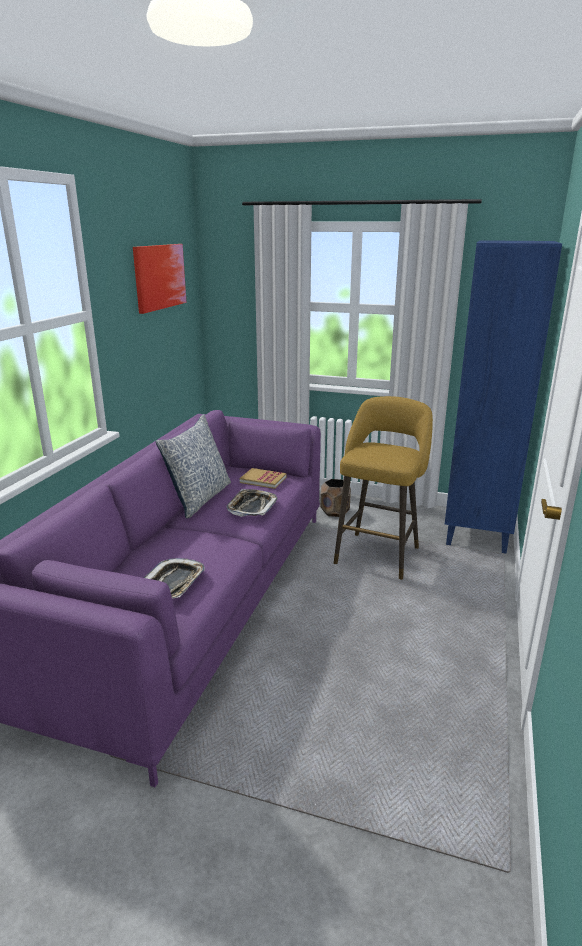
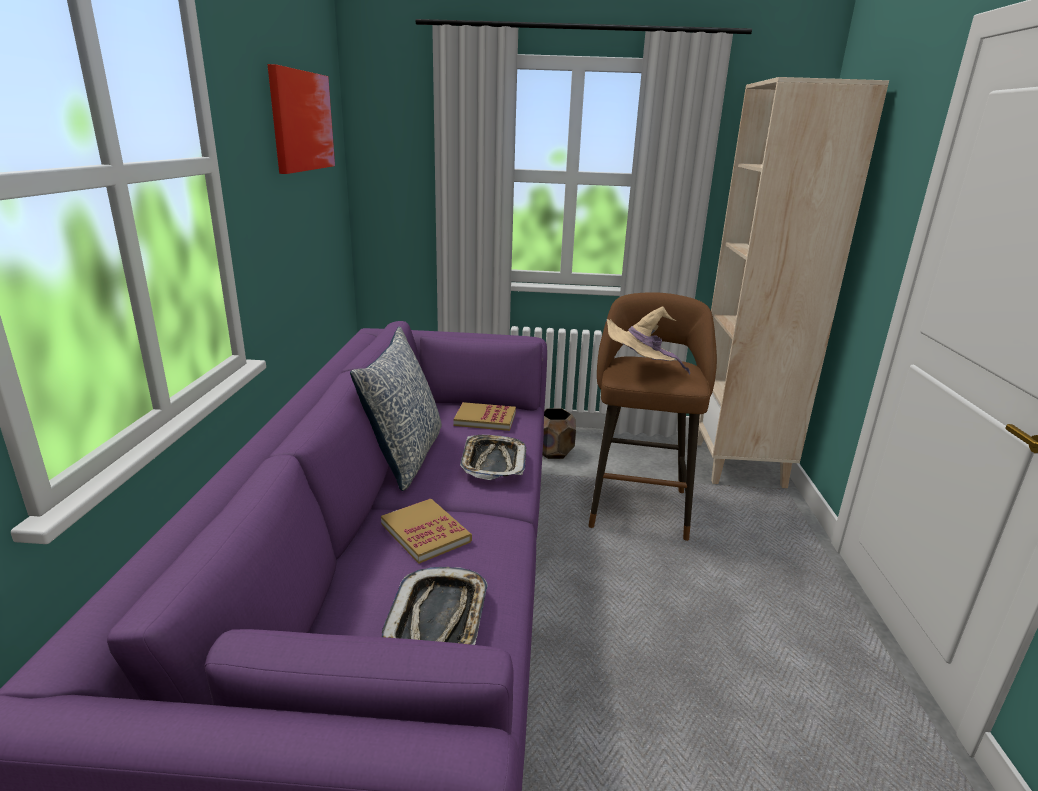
camera: 15 degrees left, 0 degrees up
(188, 542) = (425, 533): none -> book
(370, 452) = (639, 370): none -> beige hat
(379, 553) = (638, 505): yellow stool -> brown stool
(477, 533) = (739, 464): blue bookcase -> beige bookcase

